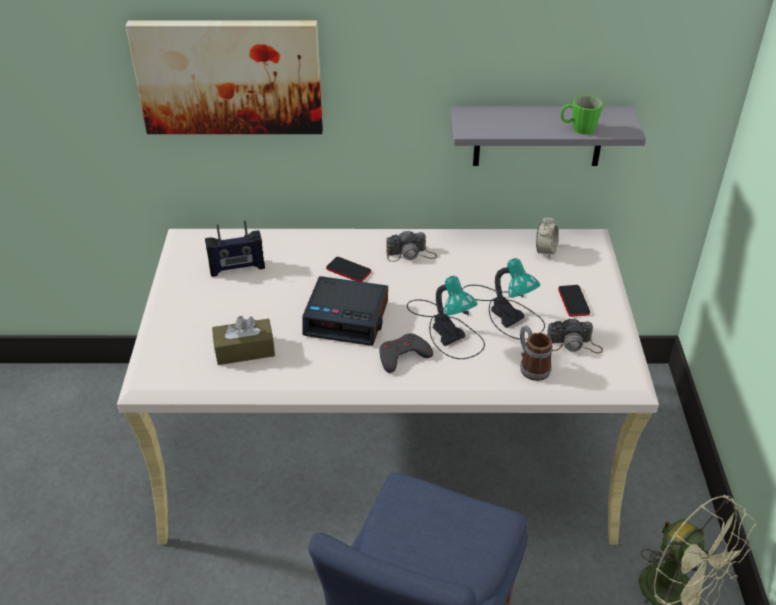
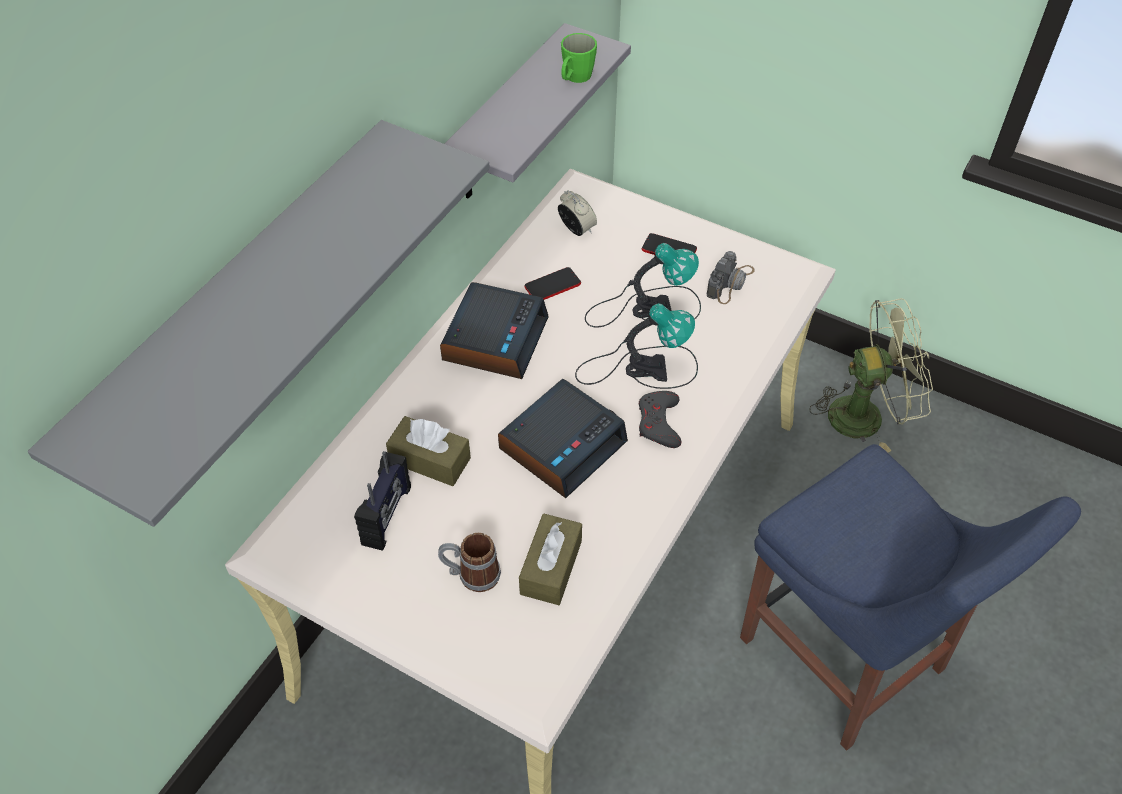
camera: 60 degrees left, 10 degrees up
(229, 76) = (238, 304): picture -> grey shelf
(290, 267) = (430, 460): none -> brown tissue box
(348, 270) = (479, 407): phone -> phone (552, 285)
(411, 254) = (494, 338): camera -> alarm clock
(531, 366) = (739, 328): mug -> mug (471, 574)

